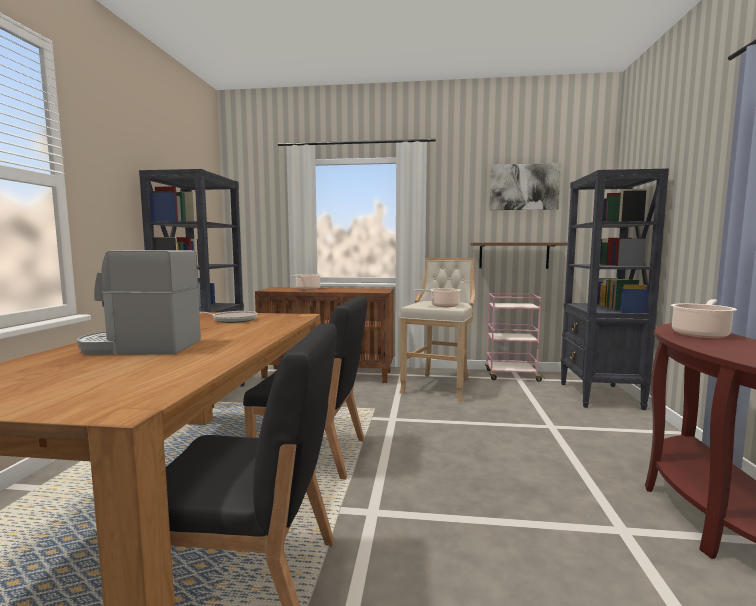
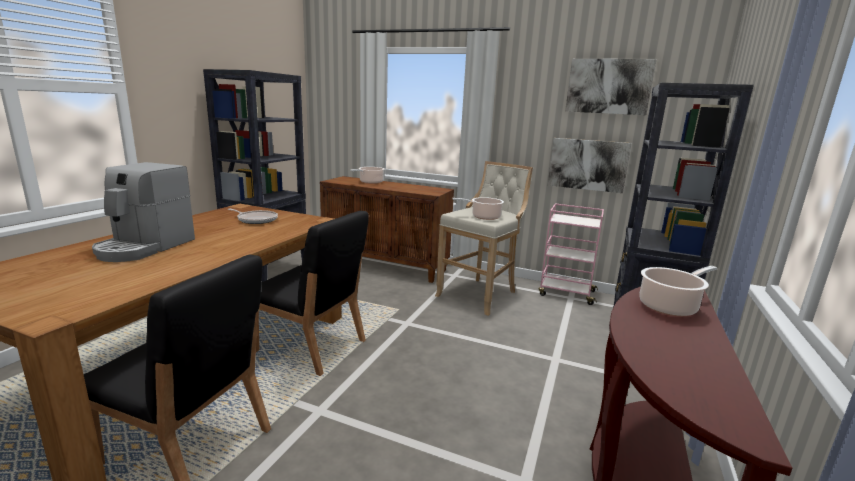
camera: 15 degrees right, 10 degrees up
(140, 347) = (145, 247): coffee machine -> coffee machine turned 90 degrees counterclockwise
(513, 255) = (587, 164): shelf -> picture

